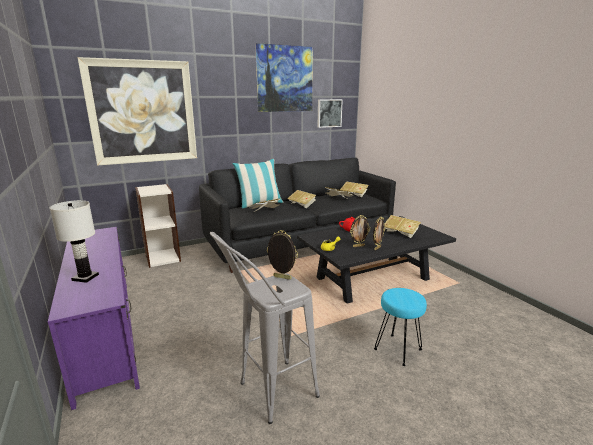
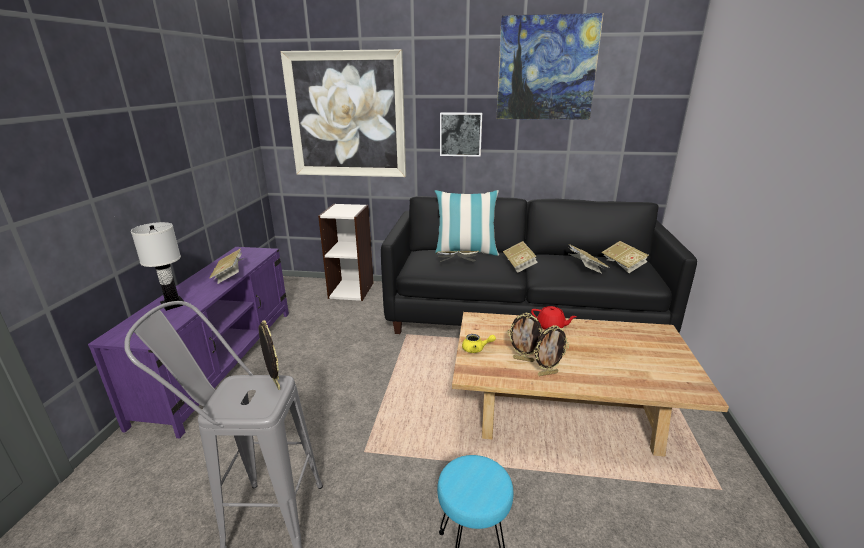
camera: 35 degrees right, 5 degrees up
(329, 113) = (622, 124): picture -> picture (460, 134)
(372, 278) = (564, 413): black coffee table -> beige coffee table
(401, 233) = (627, 358): book -> book (230, 275)

